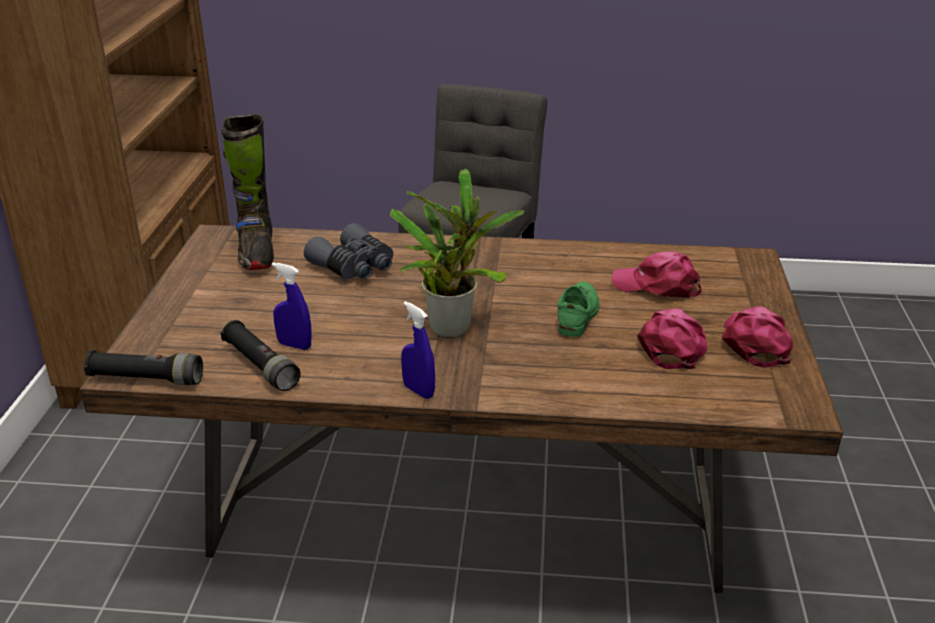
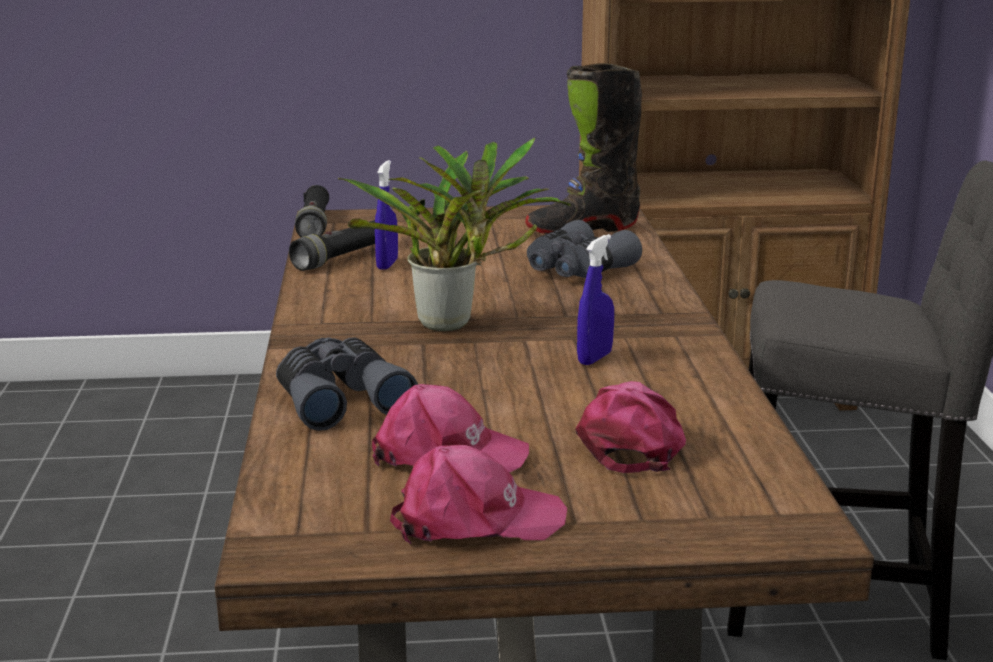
camera: 80 degrees right, 10 degrees down
(418, 391) = (305, 320): blue spray bottle -> blue spray bottle (594, 358)
(578, 314) = (512, 390): green shoe -> none
(586, 380) = (340, 400): none -> grey binoculars

